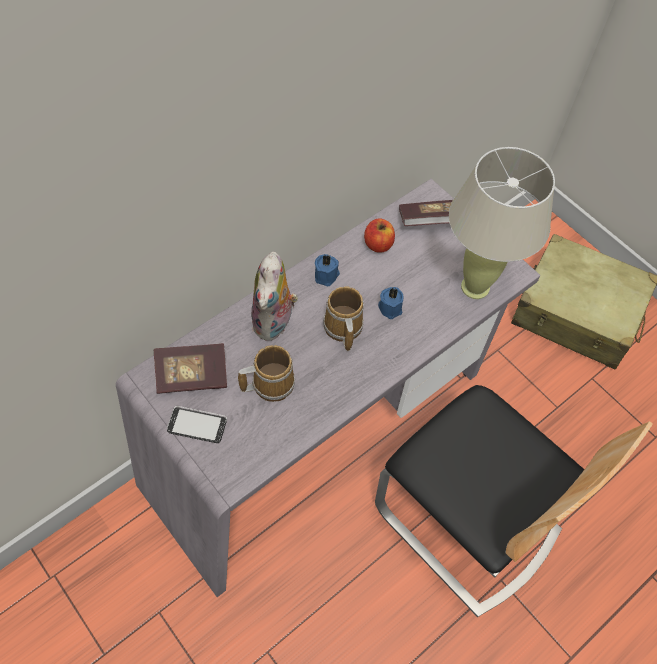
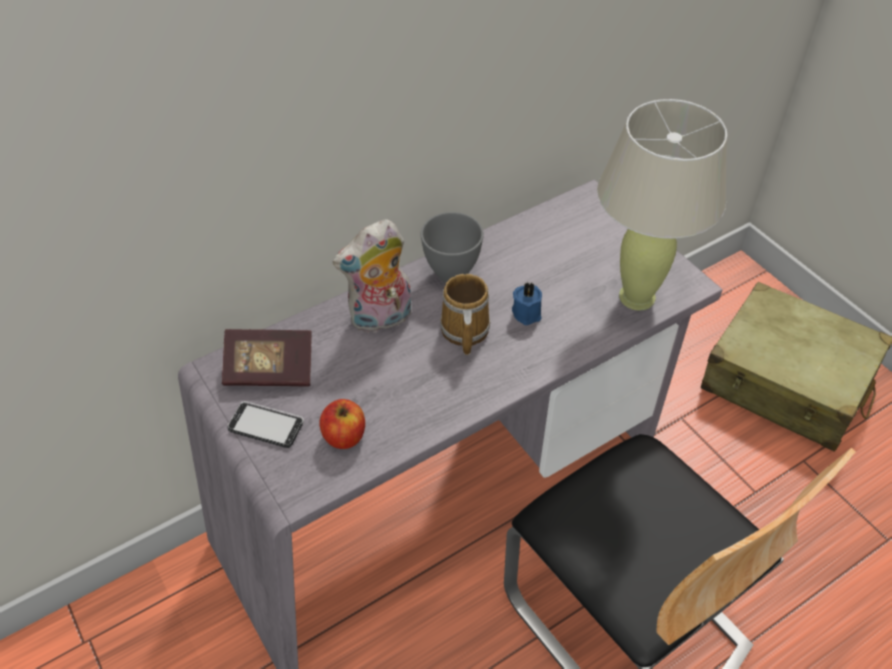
camera: 10 degrees right, 10 degrees down
(270, 383) = (364, 385): mug -> none
(274, 322) = (381, 319): plush toy -> plush toy turned 45 degrees clockwise
(327, 276) = (452, 273): blue candle -> grey bowl
(378, 244) = (520, 244): apple -> apple (344, 436)
(429, 221) = (587, 223): book -> none

